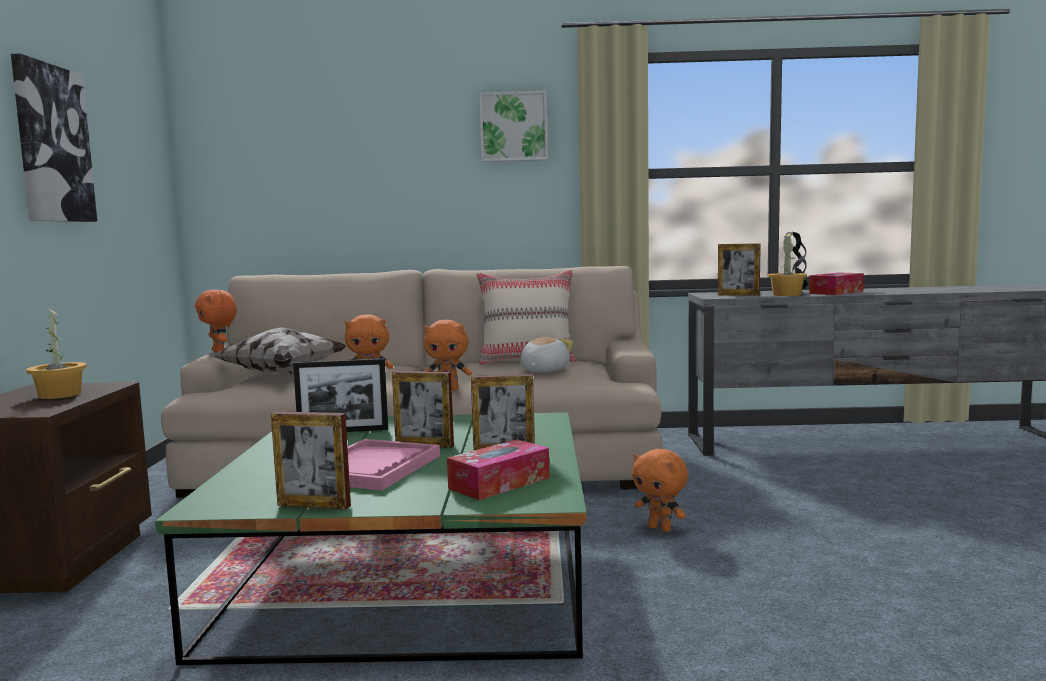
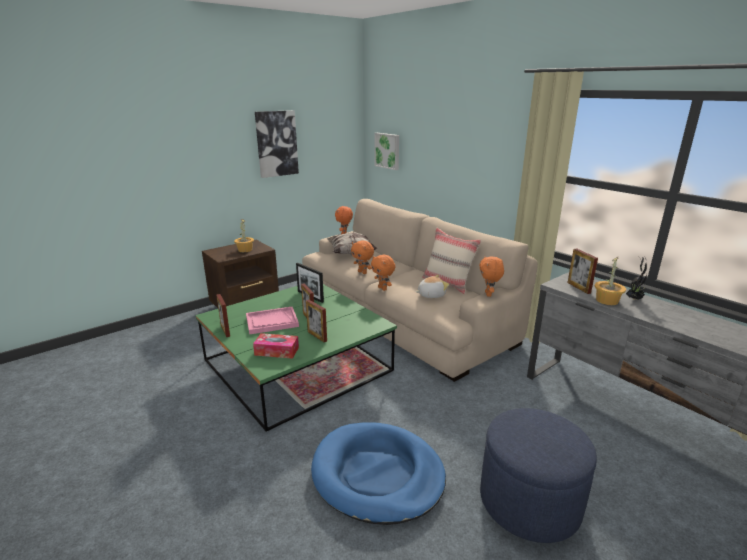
camera: 50 degrees right, 15 degrees up
(513, 127) = (498, 135): picture -> picture (387, 151)
(660, 528) = (404, 402): orange plush toy -> orange plush toy (489, 294)
(816, 595) = (377, 475): none -> blue dog bed
(836, 292) = (655, 312): tissue box -> none
(945, 527) = (529, 501): none -> blue ottoman

